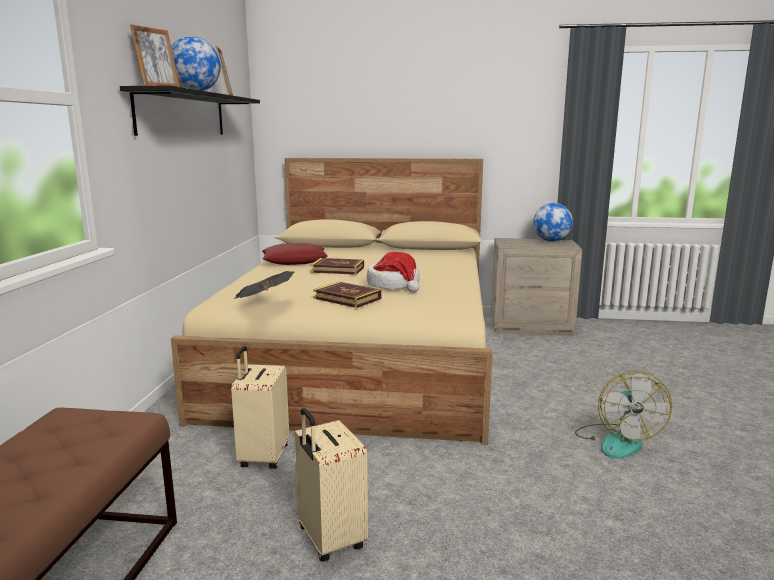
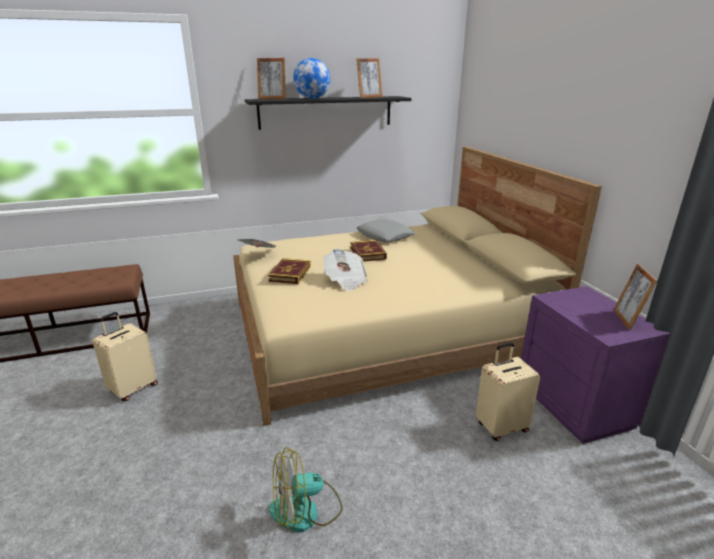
camera: 65 degrees right, 10 degrees up
(263, 457) = (214, 341): beige suitcase -> beige suitcase (501, 427)
(295, 261) = (385, 236): red pillow -> grey pillow
(394, 285) = (345, 281): hat -> newspaper
(530, 326) = (575, 404): beige nightstand -> purple nightstand
(551, 241) = (626, 320): globe -> picture frame

